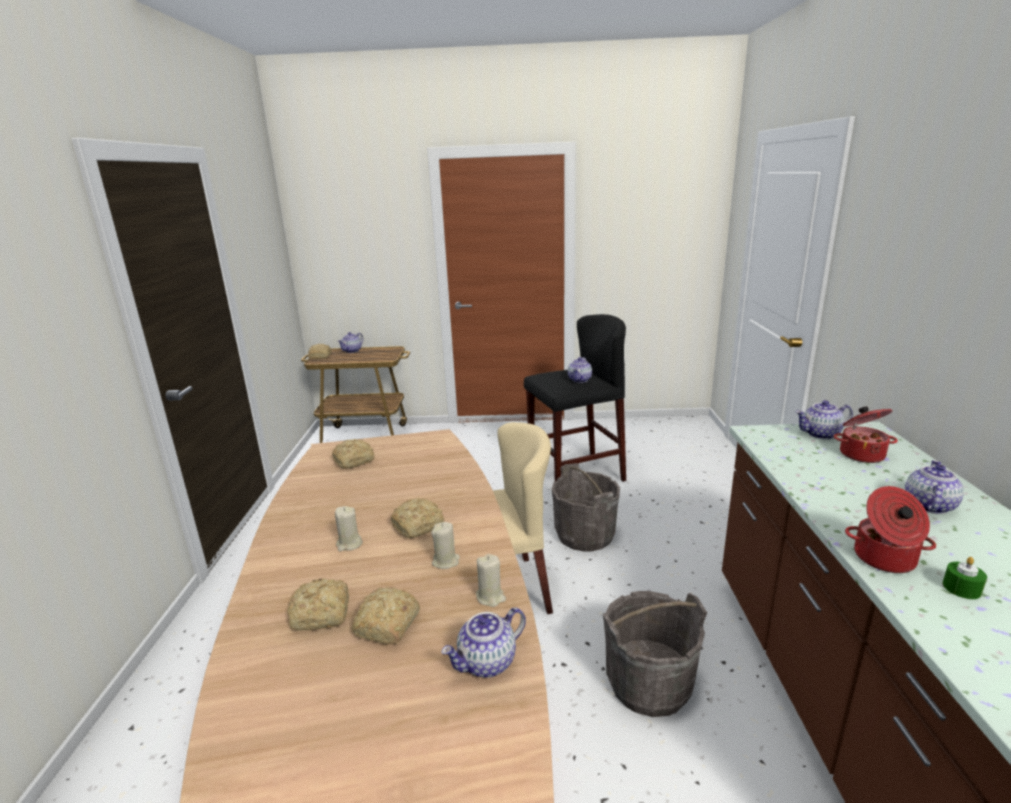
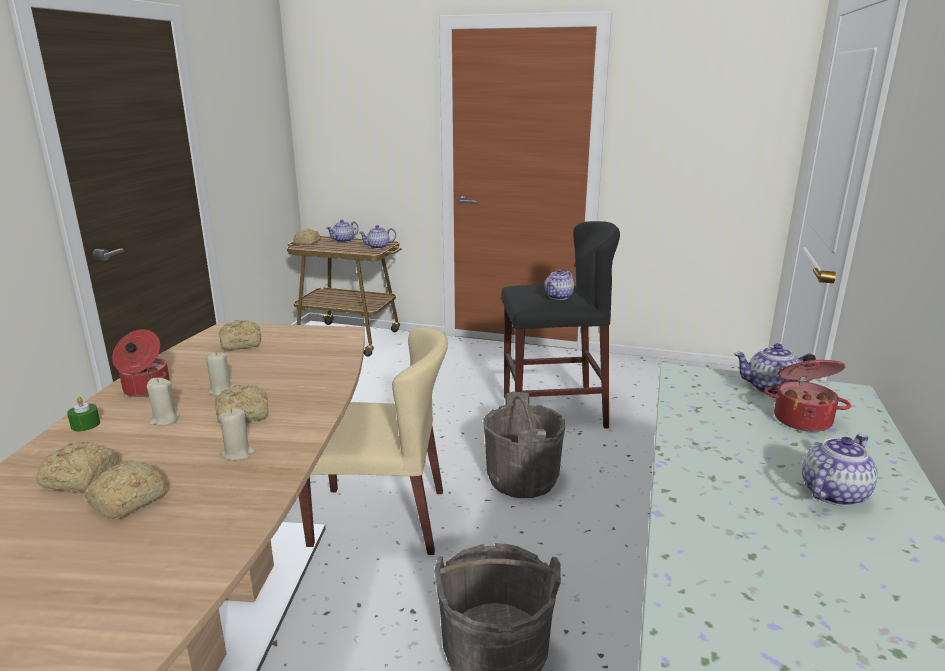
camera: 15 degrees right, 0 degrees up
(487, 663) = (185, 558): teapot -> teapot (378, 247)
(490, 597) = (249, 496): beige candle -> beige candle (222, 390)
(884, 559) = (700, 542): cooking pot -> cooking pot (145, 389)
(961, 588) = (771, 597): green candle -> green candle (85, 425)

